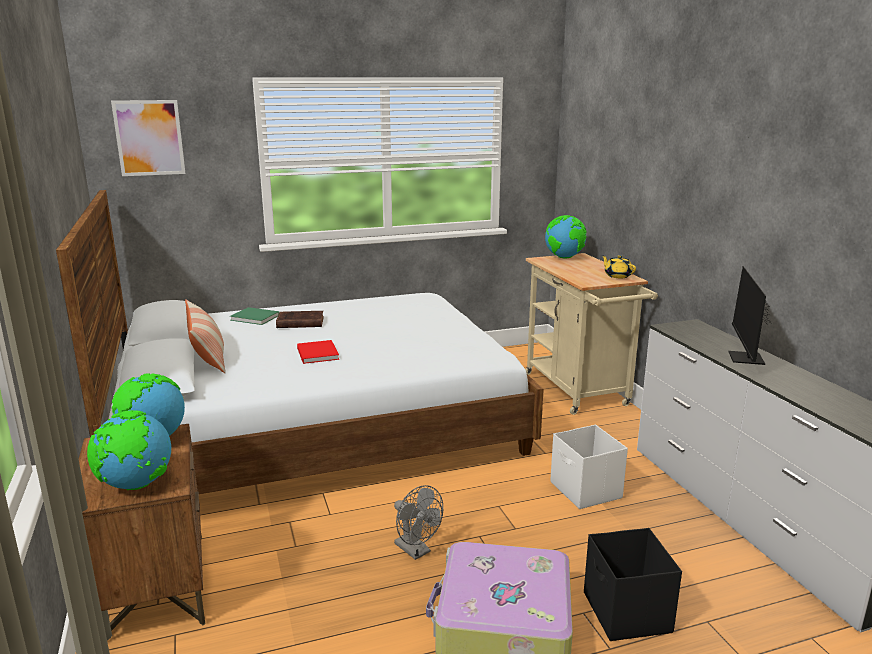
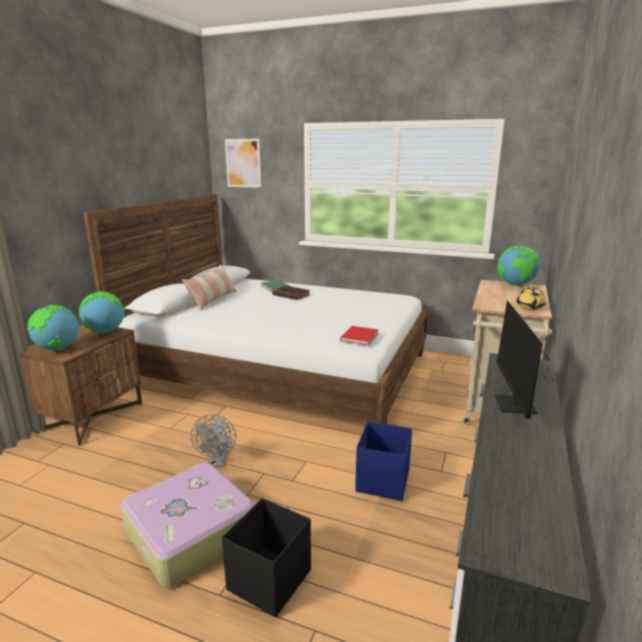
camera: 40 degrees right, 0 degrees up
(317, 353) = (262, 313): red book -> red book (360, 336)
(585, 491) = (382, 481): white storage box -> blue storage box
(745, 360) = (514, 407): monitor -> monitor turned 45 degrees counterclockwise

